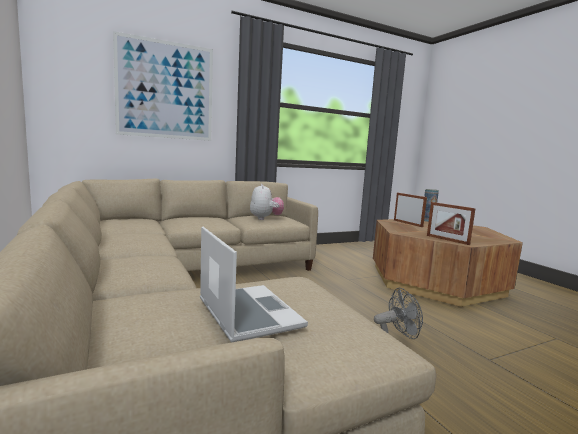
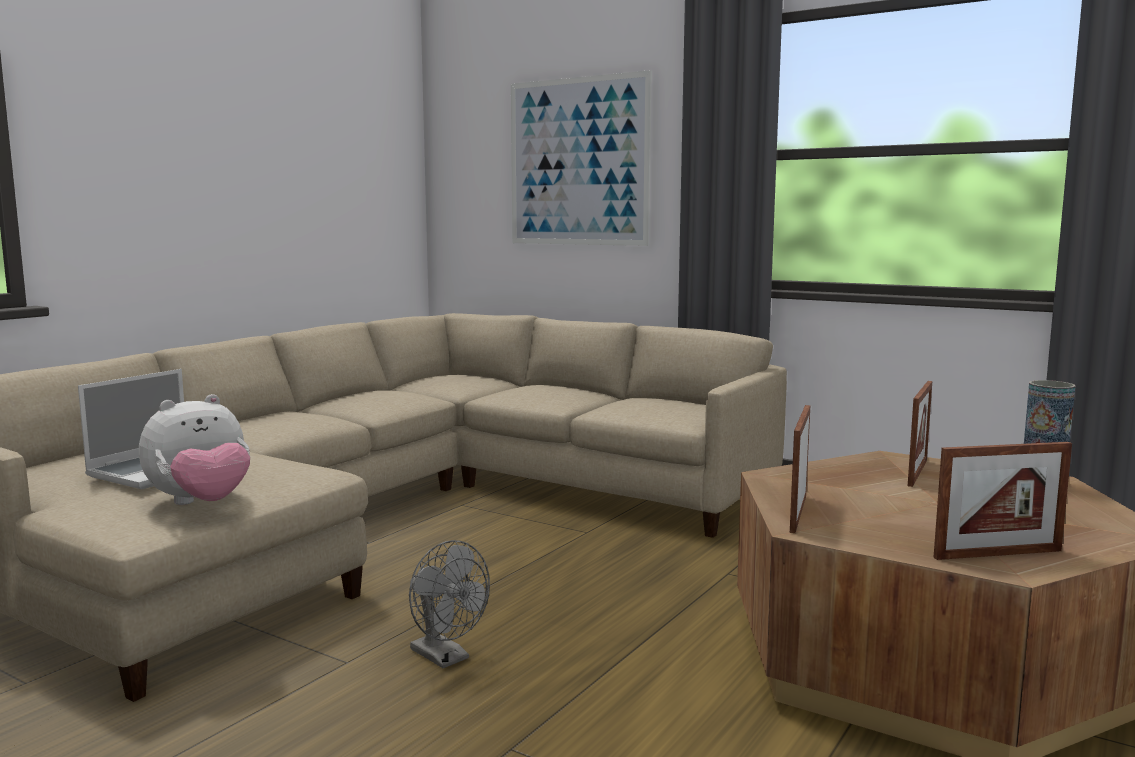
camera: 60 degrees right, 0 degrees up
(265, 218) = (652, 406): plush toy -> plush toy (201, 503)
(494, 237) = (998, 554): none -> picture frame

